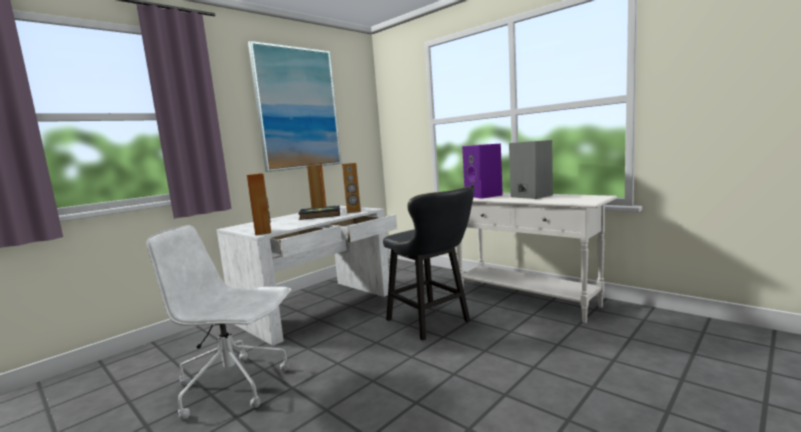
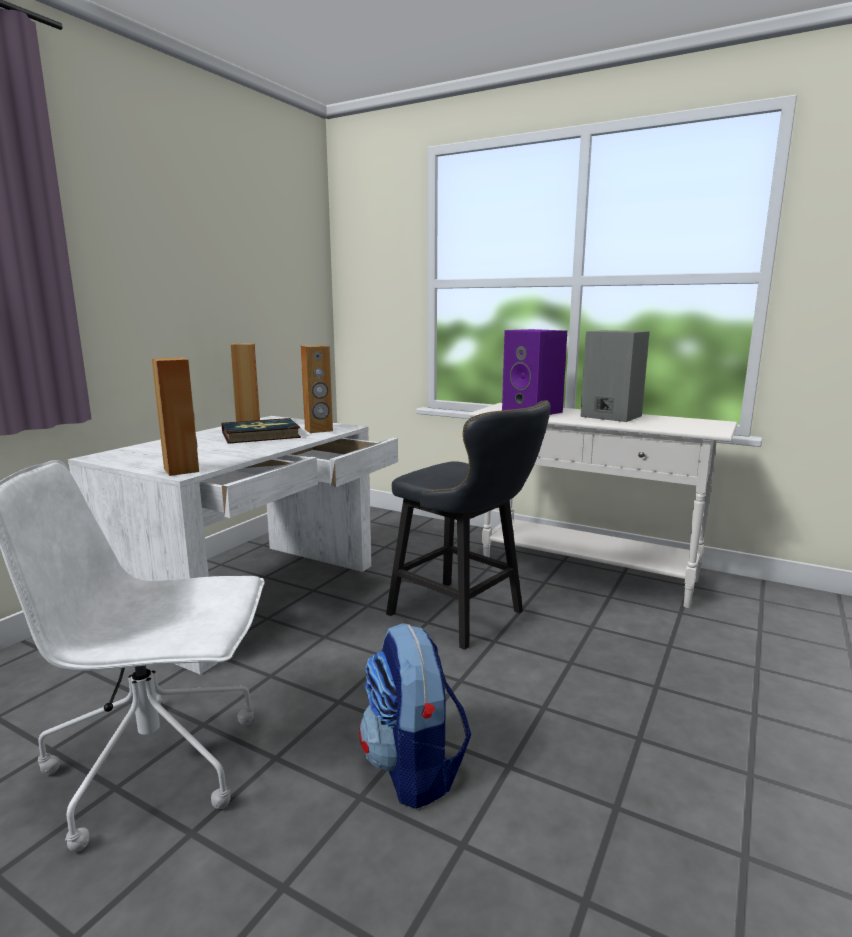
camera: 15 degrees left, 5 degrees up
(298, 108) = (206, 238): picture -> none
(361, 398) = (414, 768): none -> backpack

